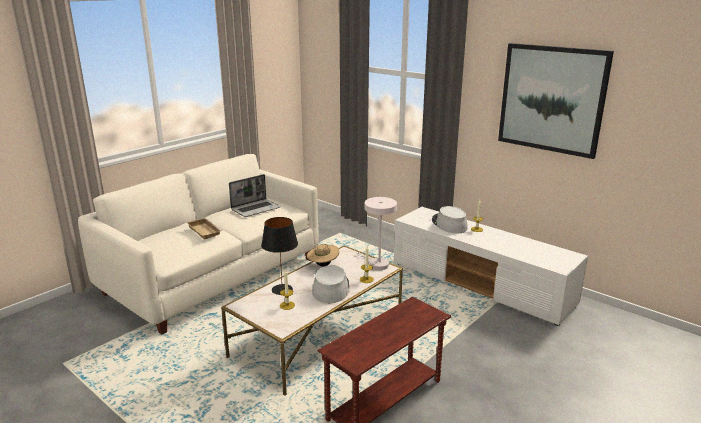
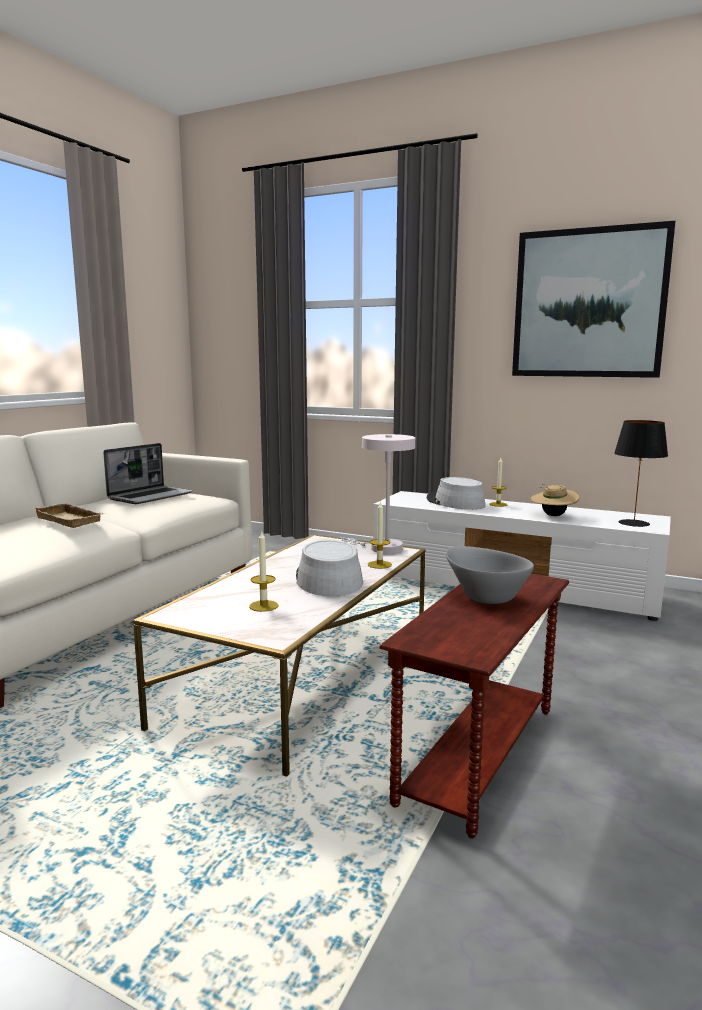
camera: 15 degrees left, 10 degrees down
(281, 289) = (240, 588): black table lamp -> black table lamp (633, 523)
(323, 265) = (294, 555): beige hat -> beige hat (553, 515)
(392, 322) = (484, 596): none -> grey bowl

